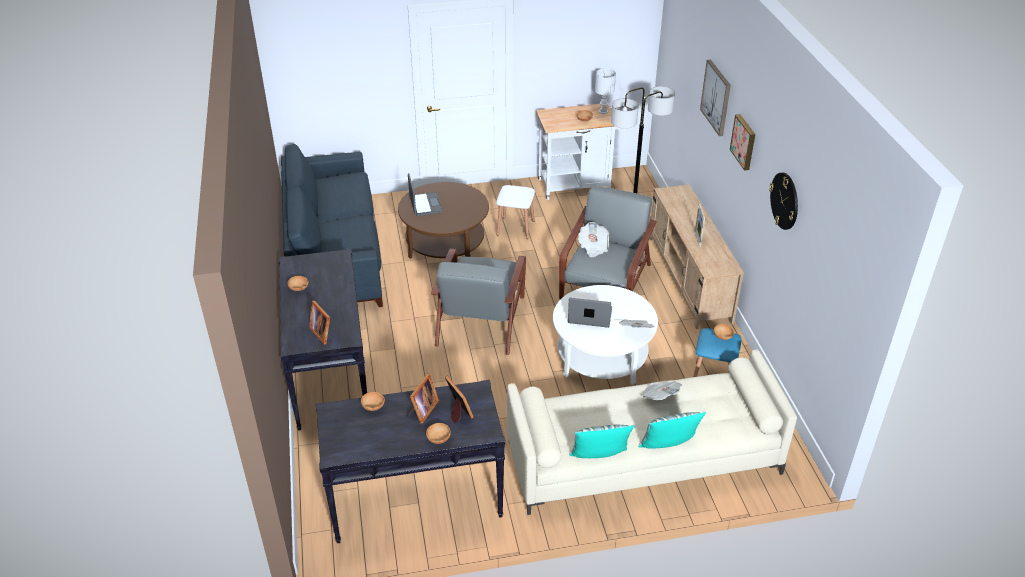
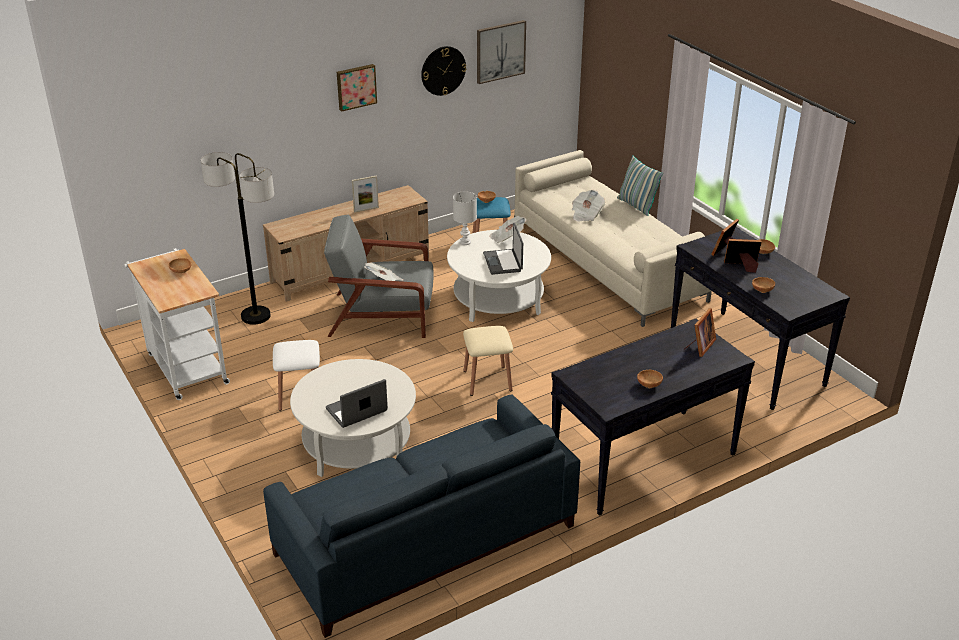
camera: 110 degrees left, 5 degrees down
(445, 243) = (357, 443): brown coffee table -> white coffee table
(481, 319) = (487, 380): grey armchair -> beige stool
(599, 458) = (672, 230): pillow -> none
(603, 111) = (154, 262): white table lamp -> white table lamp (465, 242)
(716, 97) = (280, 97): picture -> picture (500, 51)

